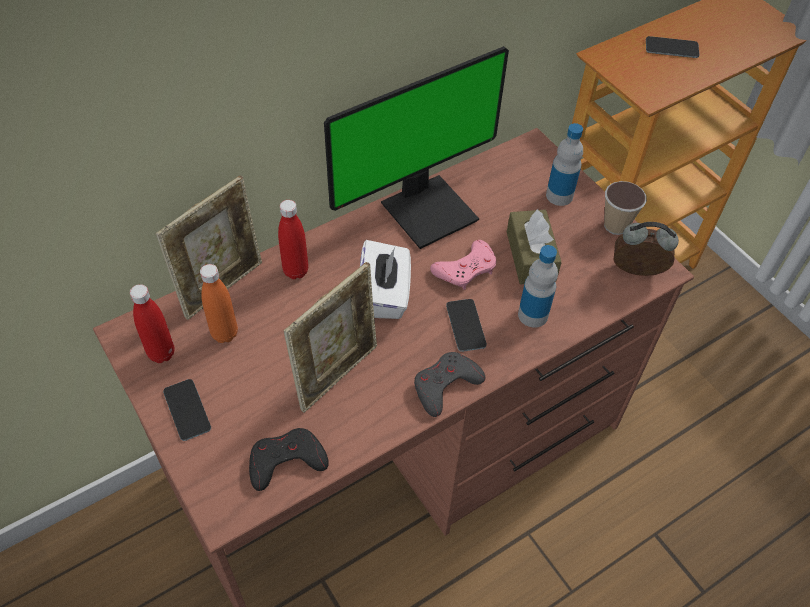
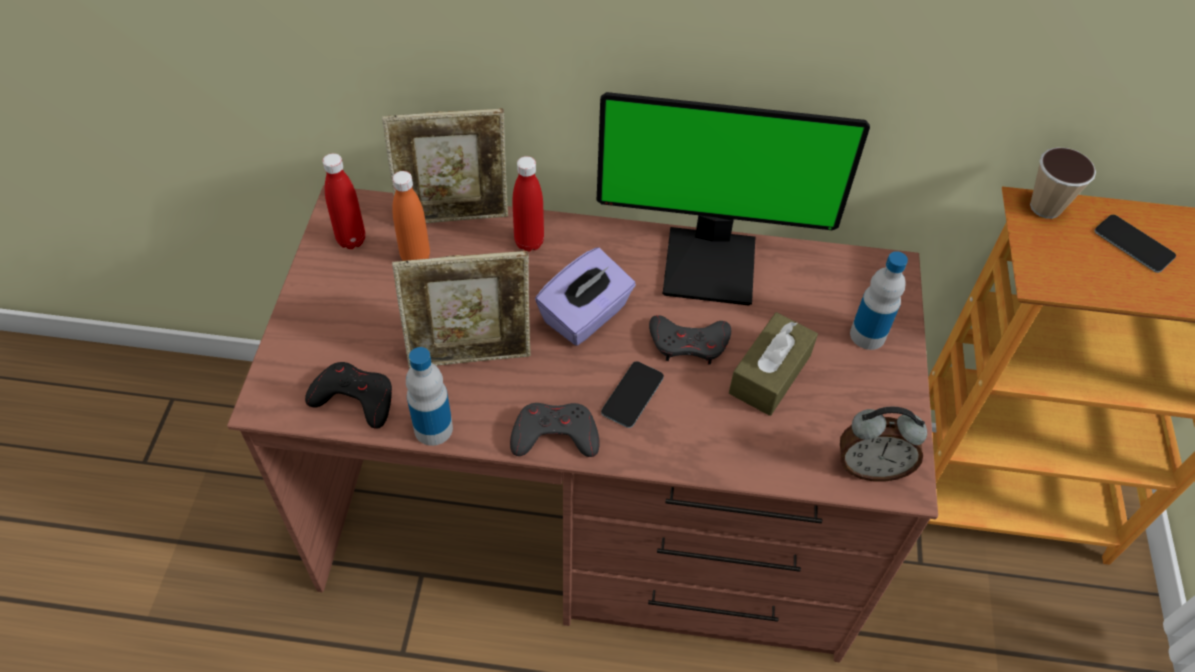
camera: 40 degrees right, 0 degrees up
(187, 410) = (324, 299): phone -> none
(385, 295) = (586, 316): white tissue box -> purple tissue box
(466, 269) = (689, 343): pink game controller -> grey game controller
(533, 315) = (710, 431): bottle -> bottle (433, 429)
(615, 226) = (899, 405): cup -> cup (1045, 207)
(636, 273) = (871, 467): alarm clock -> alarm clock turned 135 degrees clockwise

